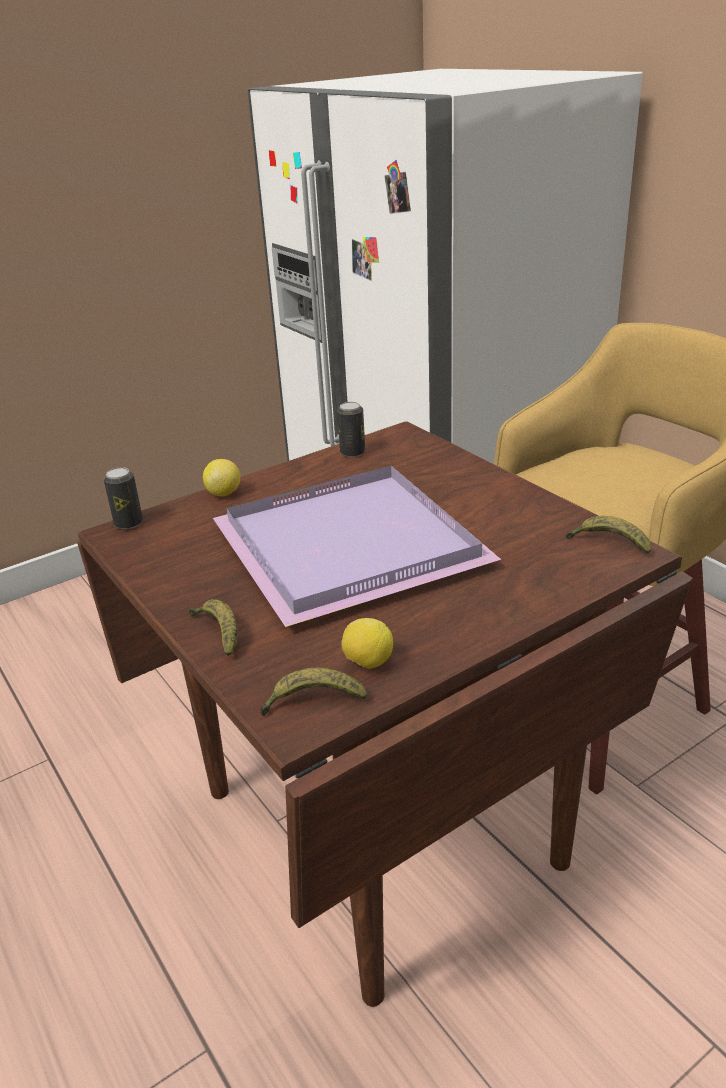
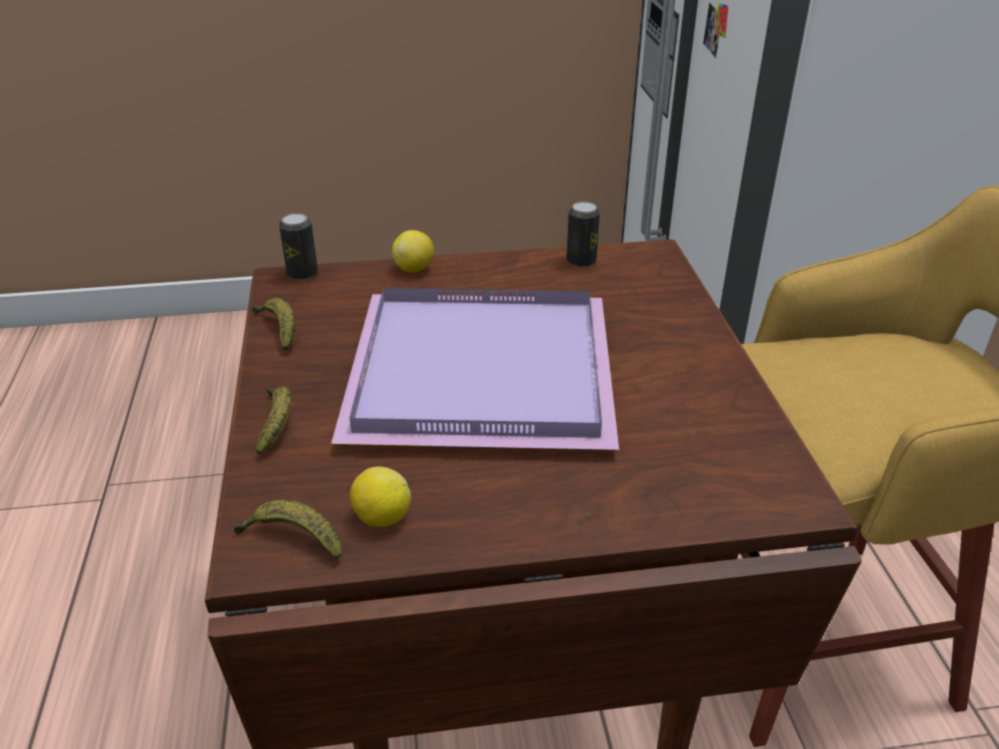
camera: 25 degrees right, 5 degrees up
(609, 543) = (775, 476): banana -> banana (279, 330)

